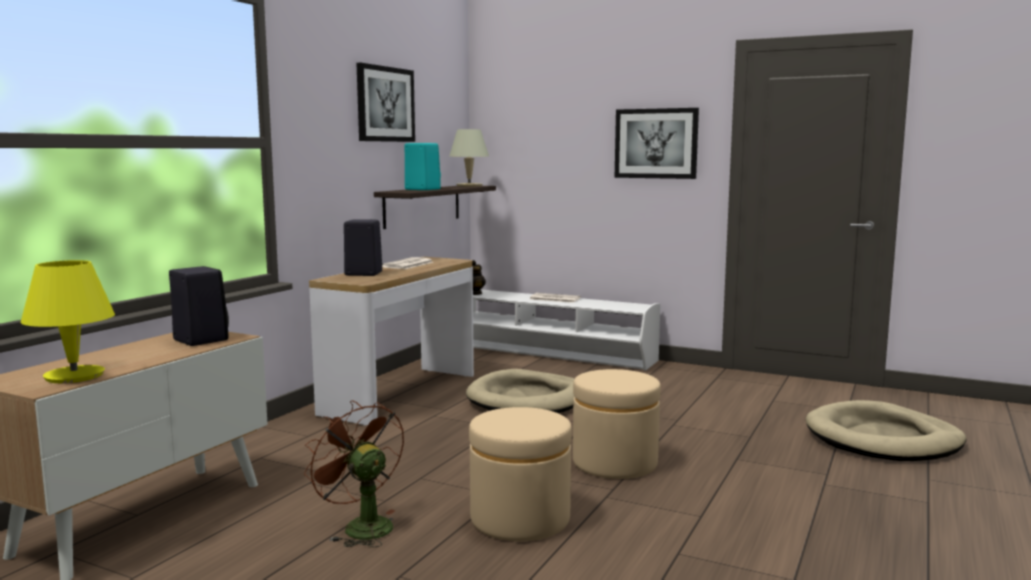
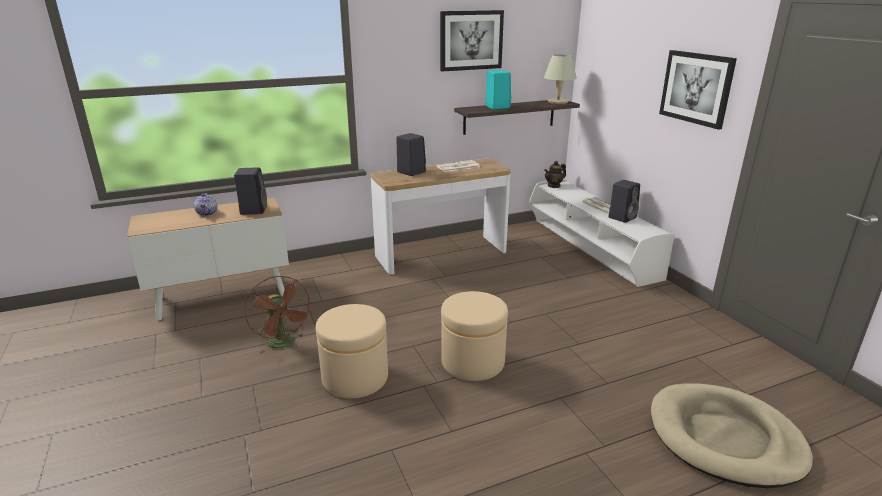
camera: 40 degrees right, 15 degrees up
(74, 376) = (165, 224): yellow table lamp -> none
(124, 355) = (207, 213): none -> teapot
(360, 526) = (284, 344): brown fan -> brown fan turned 150 degrees clockwise
(528, 399) = (507, 285): beige dog bed -> none
(592, 302) = (622, 217): none -> black speaker

